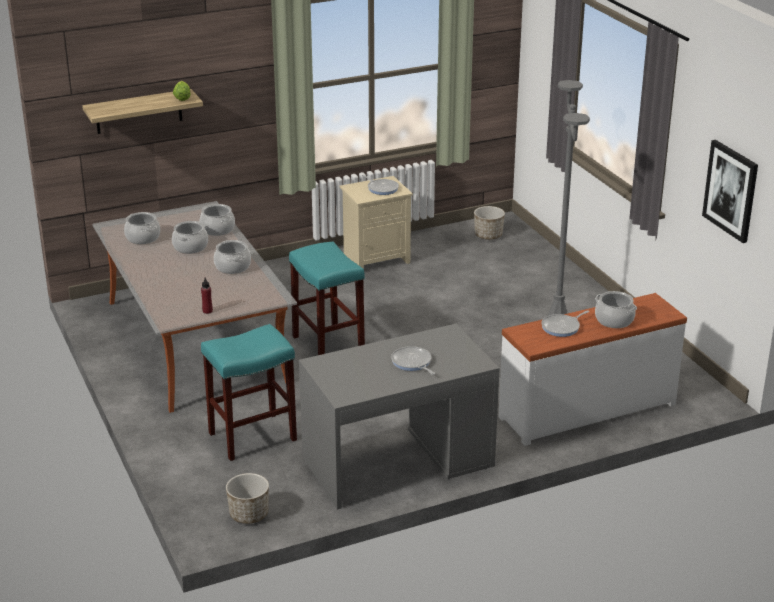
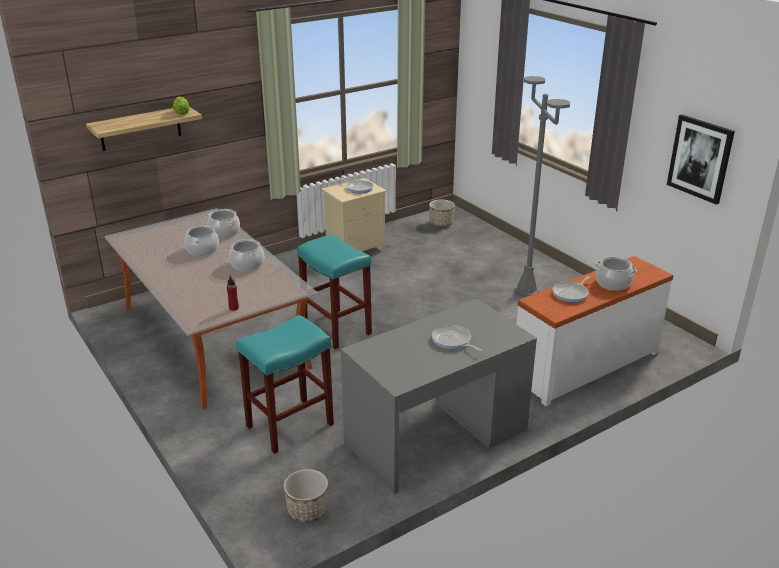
camera: 10 degrees left, 0 degrees up
(142, 238) = (155, 245): cooking pot -> none

